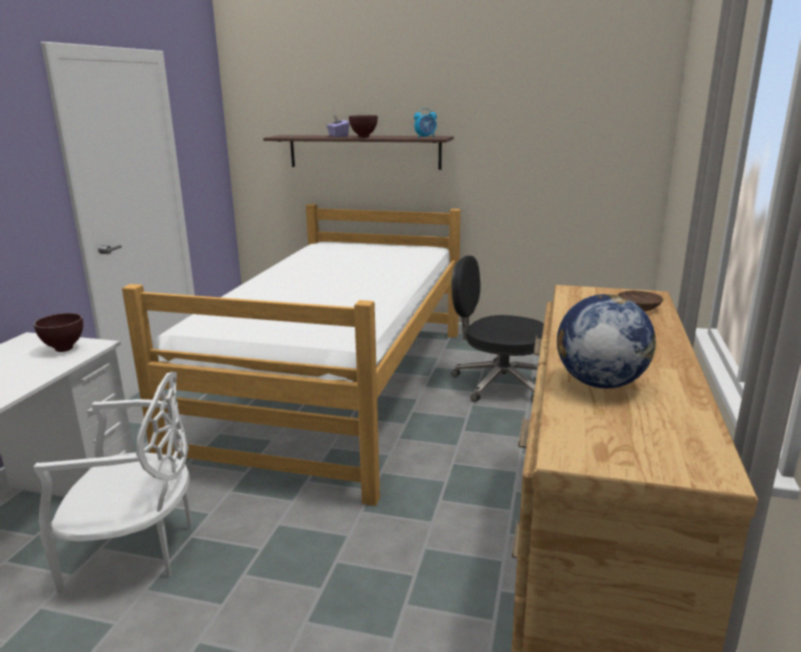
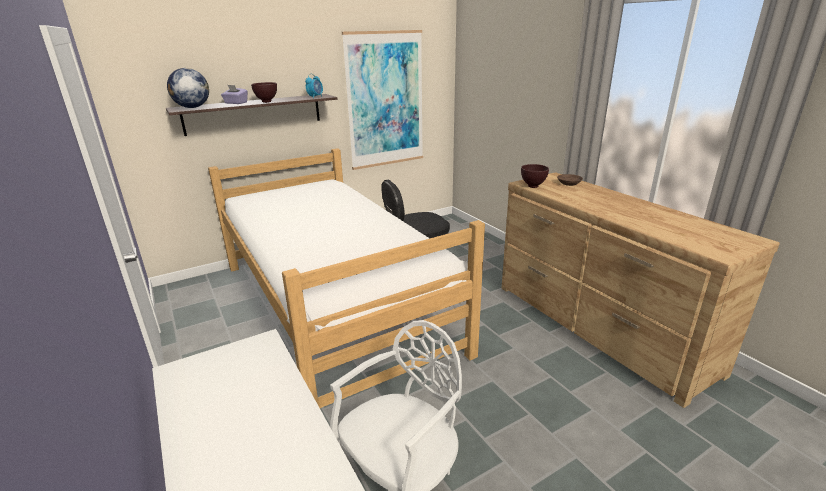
camera: 45 degrees left, 5 degrees up
(63, 349) = (243, 359): brown bowl -> brown bowl (532, 186)
(541, 154) = (385, 100): none -> picture
(599, 383) = (651, 223): globe -> globe (192, 107)

